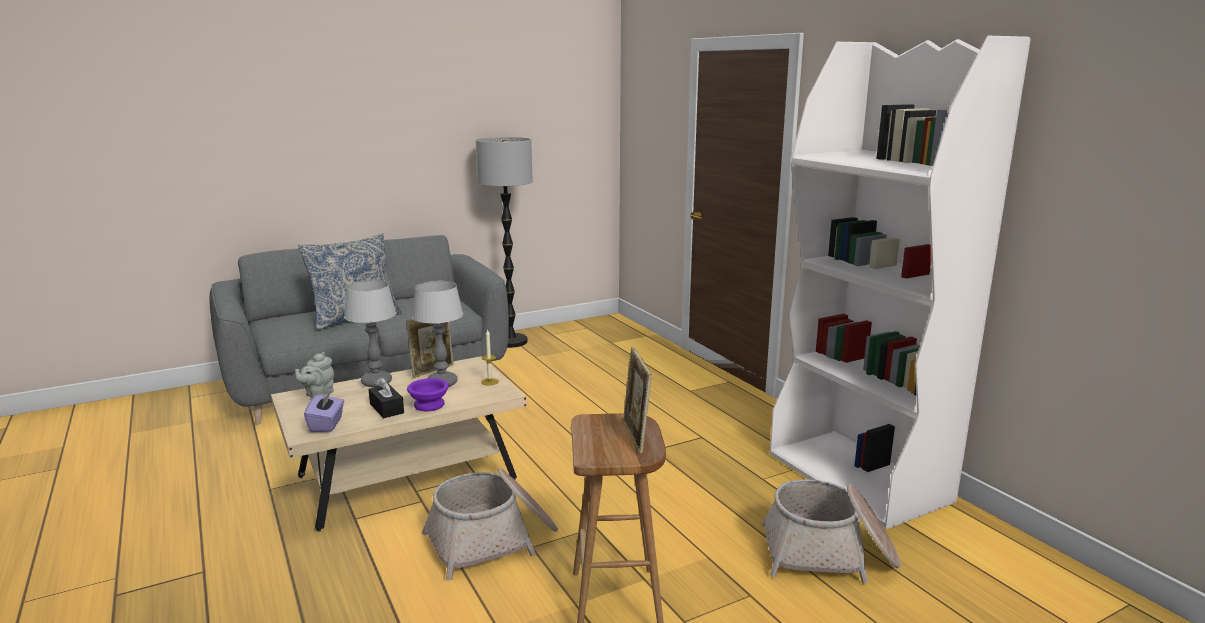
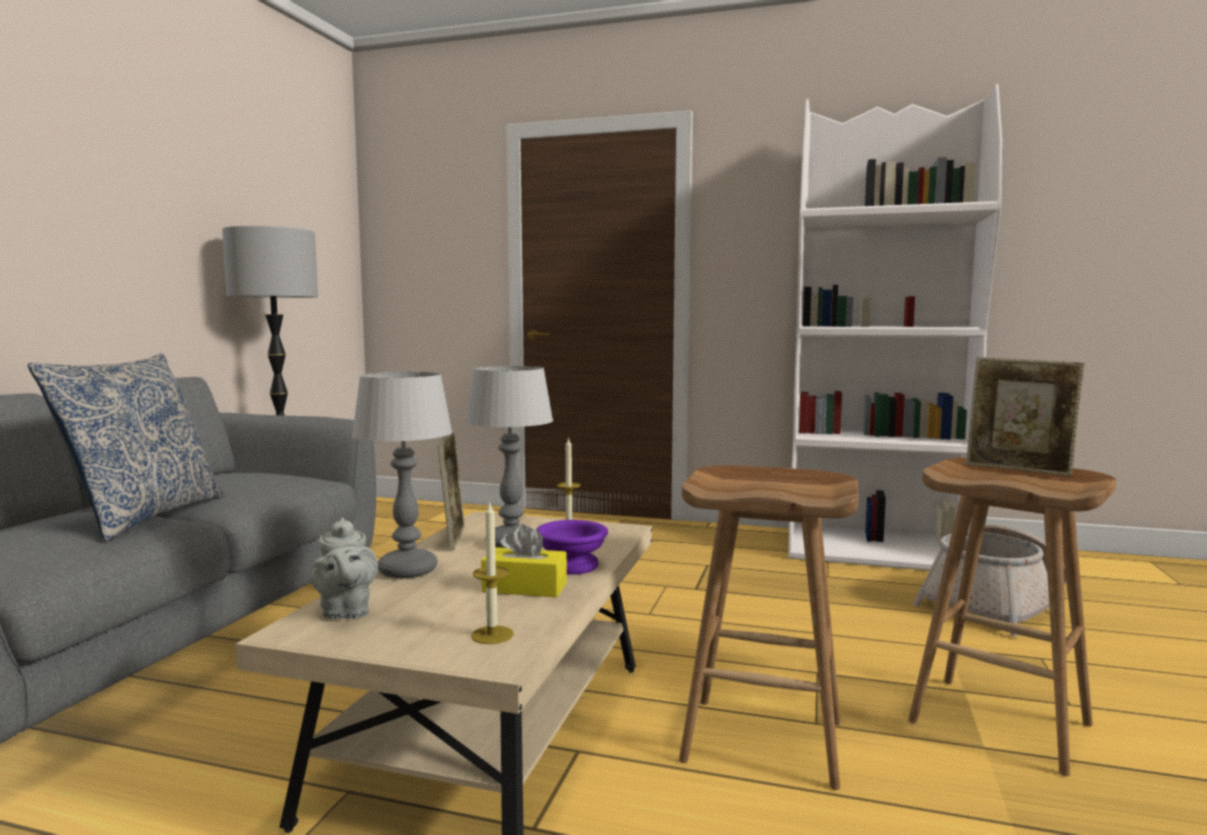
camera: 45 degrees left, 10 degrees down
(327, 424) = (492, 635): purple tissue box -> candle
(386, 408) = (524, 587): black tissue box -> yellow tissue box
(493, 540) = (765, 740): basket -> brown stool

